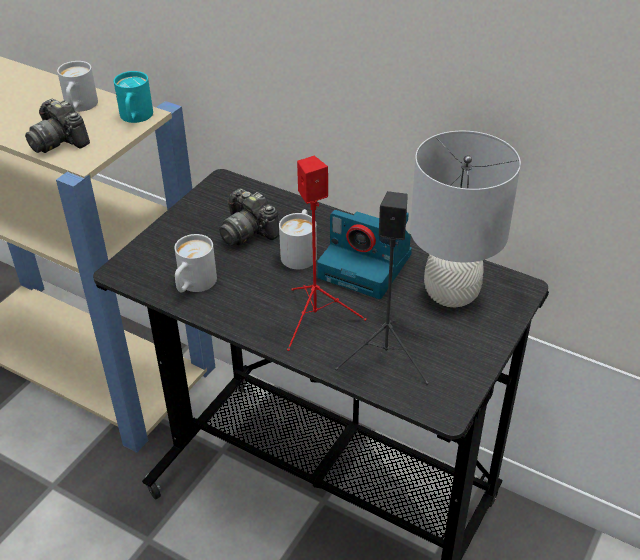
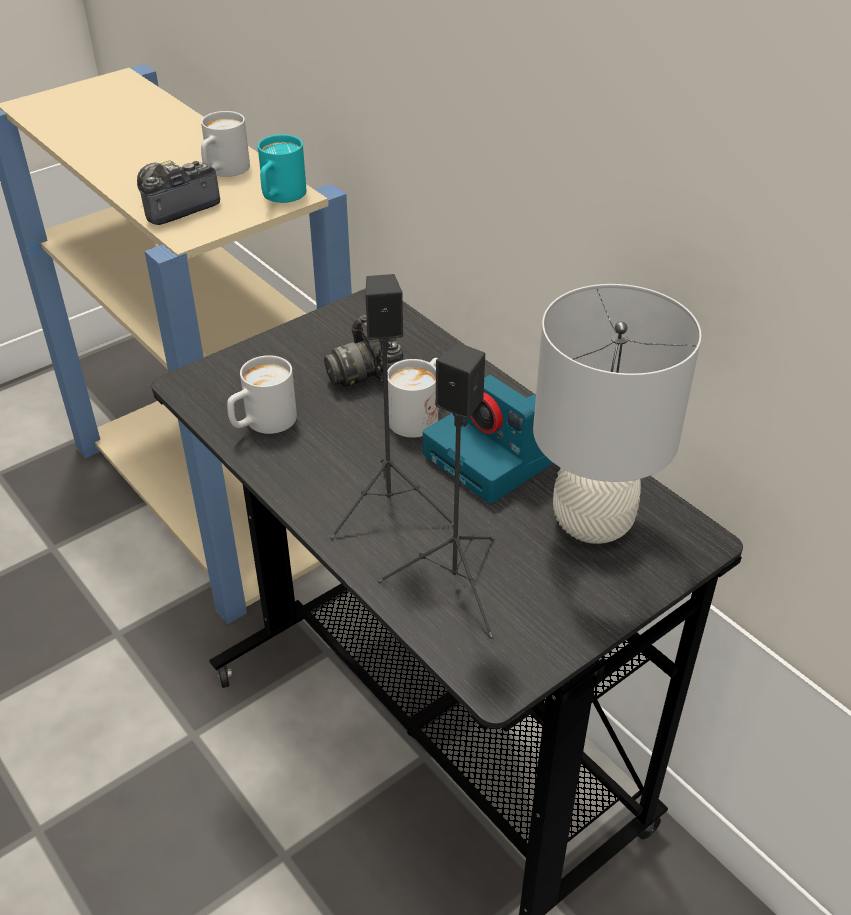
camera: 20 degrees right, 0 degrees up
(59, 141) = (175, 206): camera -> camera turned 75 degrees clockwise
(316, 318) = (391, 507): red speaker -> black speaker

